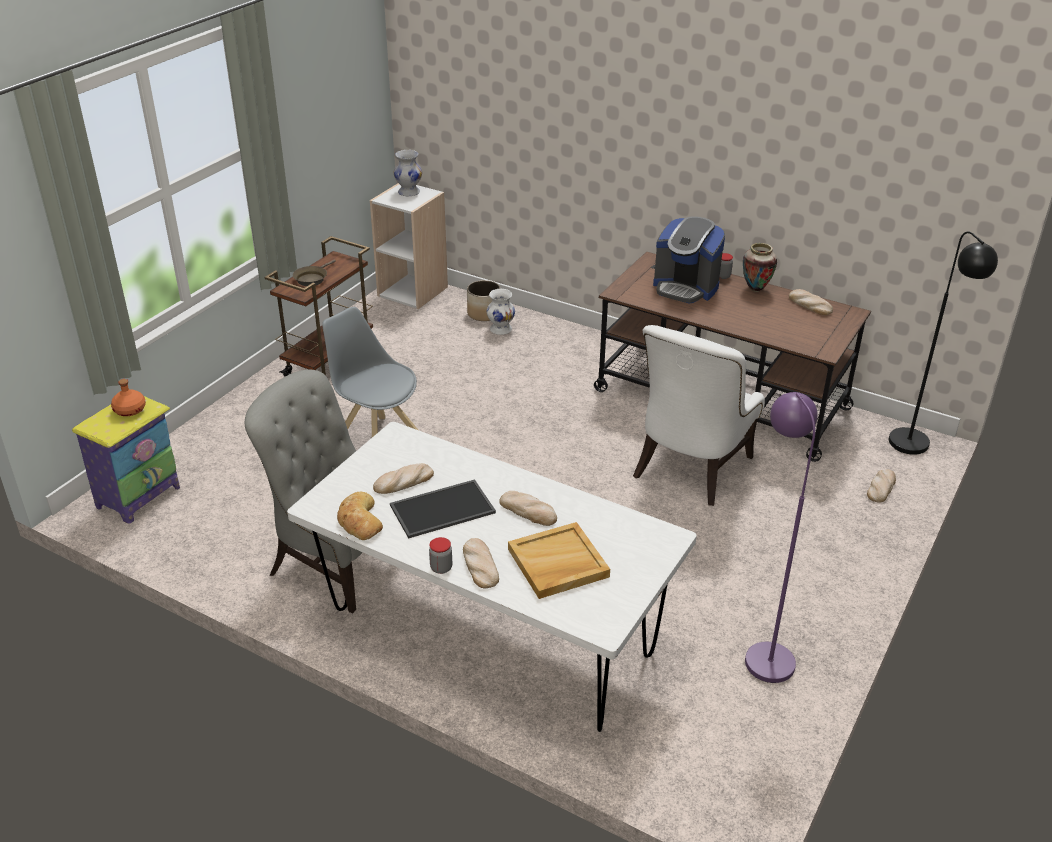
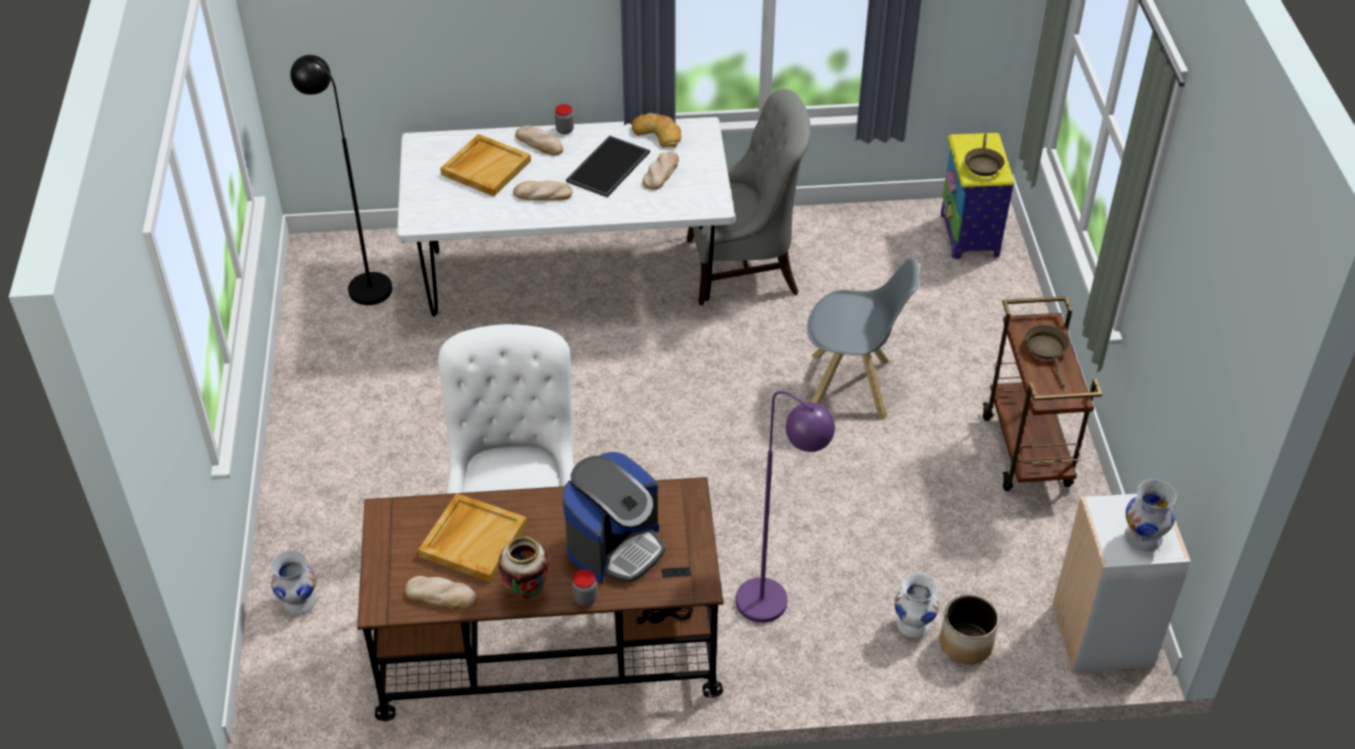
camera: 145 degrees right, 10 degrees up
(130, 410) = (983, 164): orange bottle -> brown frying pan
(685, 288) = (615, 546): coffee machine -> coffee machine turned 135 degrees clockwise
(763, 653) = (344, 360): purple floor lamp -> purple floor lamp (774, 611)
(772, 320) = (473, 539): none -> beige tray
(881, 487) = (298, 601): bread -> white vase
(914, 450) = (274, 686): black floor lamp -> black floor lamp (361, 284)

